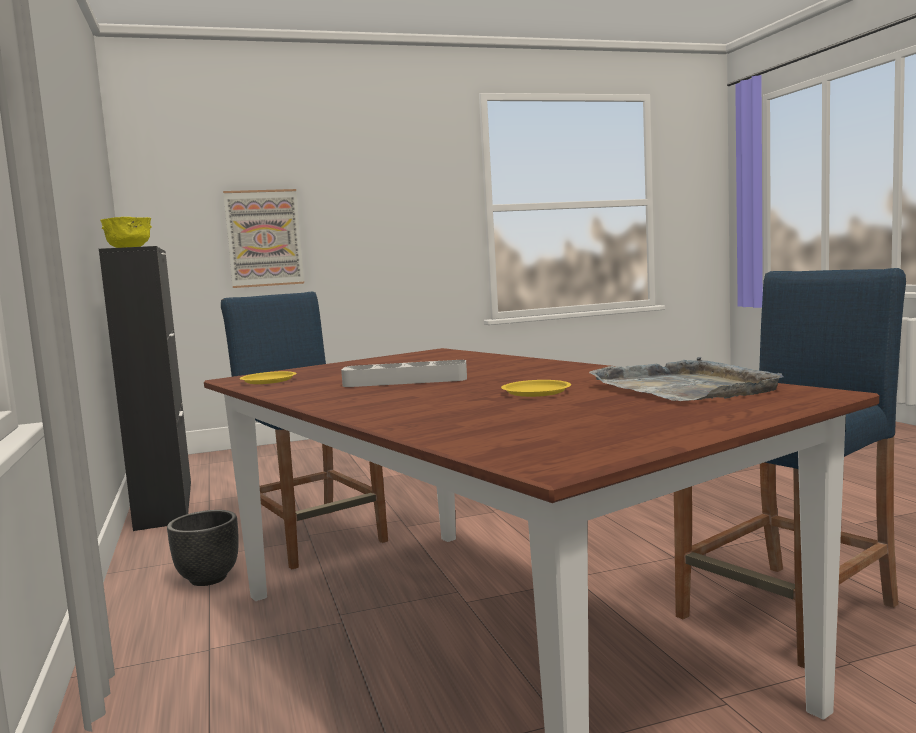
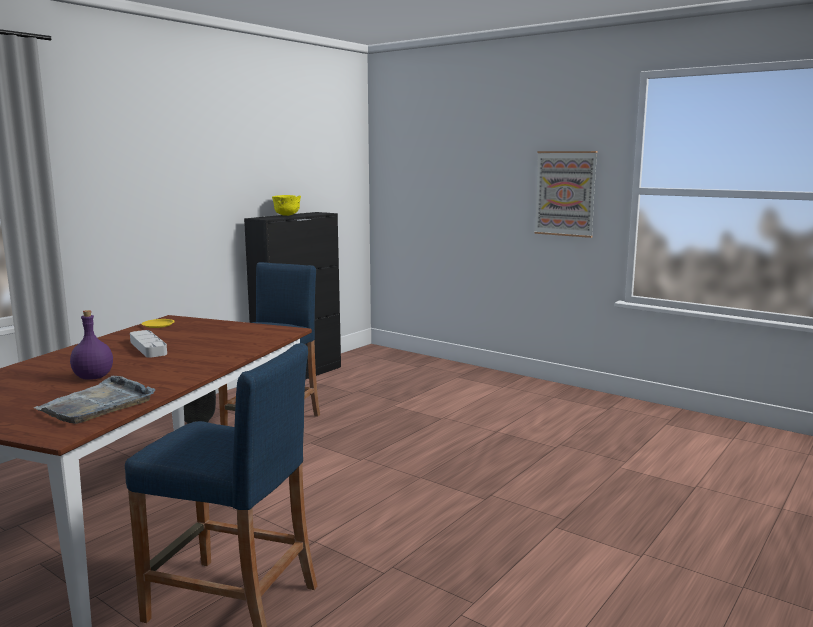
camera: 55 degrees right, 5 degrees up
(264, 238) = (448, 201): picture -> picture (565, 193)
(536, 392) = (94, 377): yellow plate -> purple bottle

